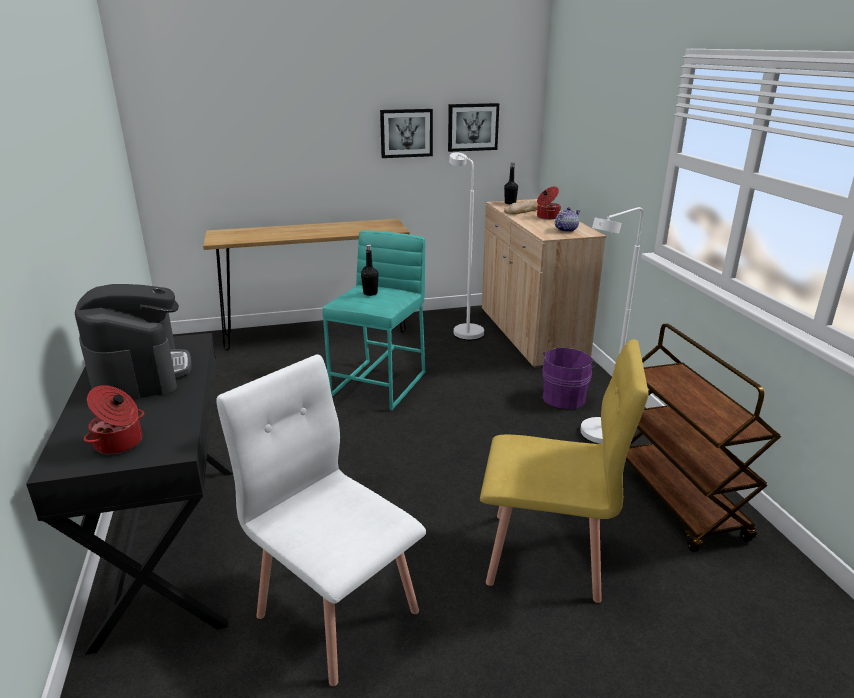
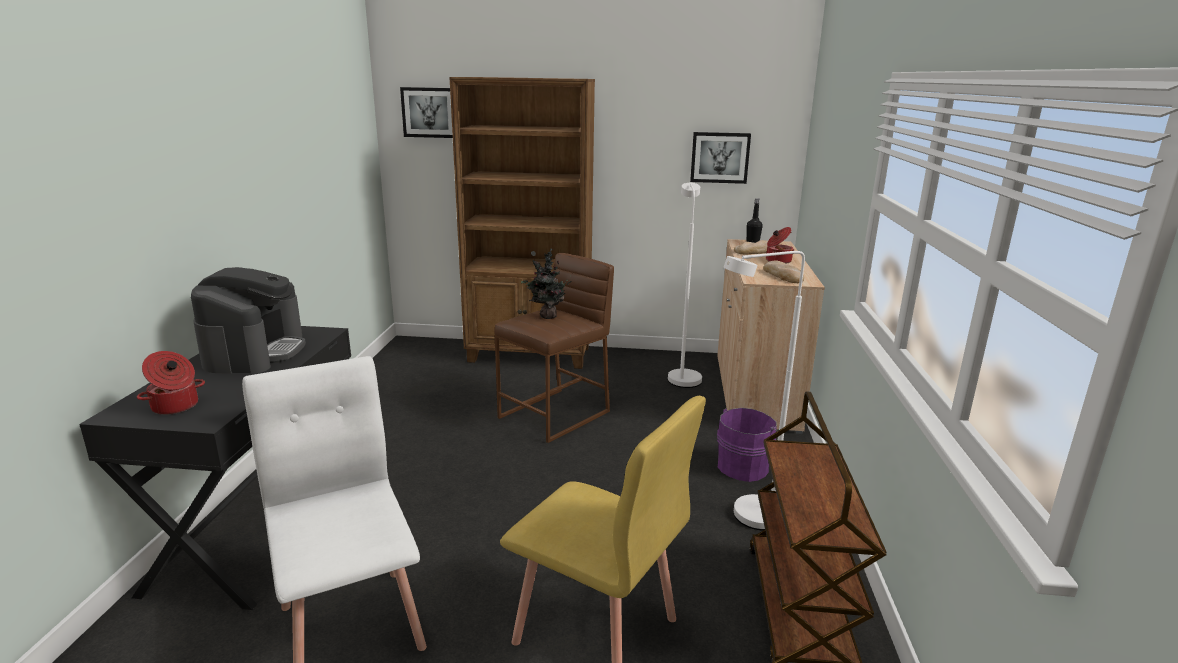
camera: 20 degrees right, 5 degrees down
(316, 333) = (530, 355): brown console table -> brown bookcase
(370, 293) = (547, 317): black bottle -> potted plant
(380, 384) = (555, 414): turquoise stool -> brown stool
(406, 133) = (645, 159): picture -> picture (429, 112)
(566, 230) = (783, 276): teapot -> bread

